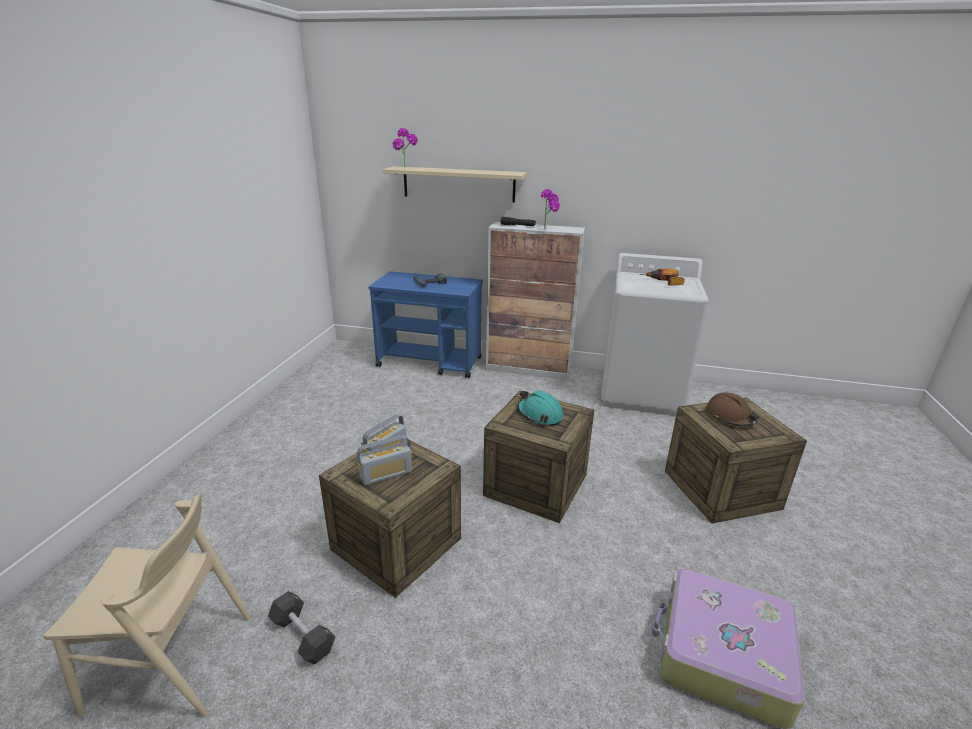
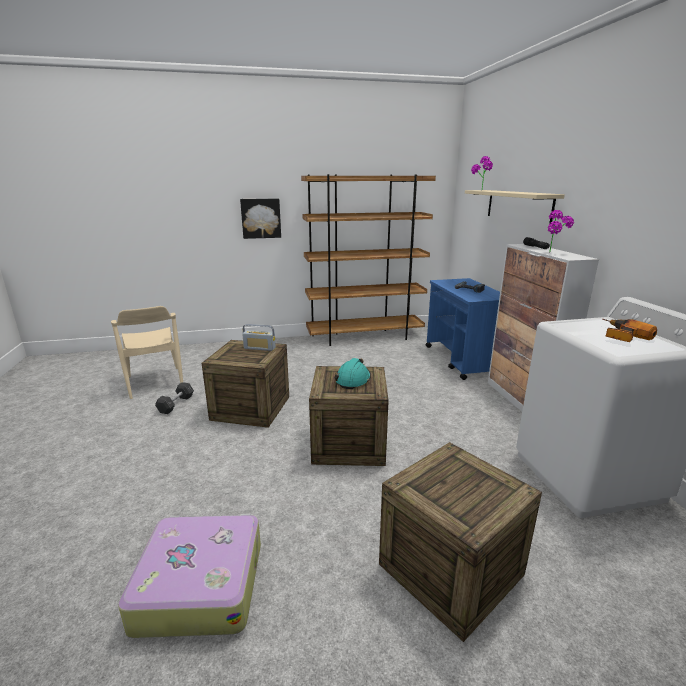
camera: 65 degrees right, 5 degrees down
(108, 261) = (261, 218): none -> picture
(295, 392) = (365, 337): none -> brown bookcase
(386, 474) = (241, 352): radio -> none
(730, 417) = (465, 479): brown hard hat -> none

